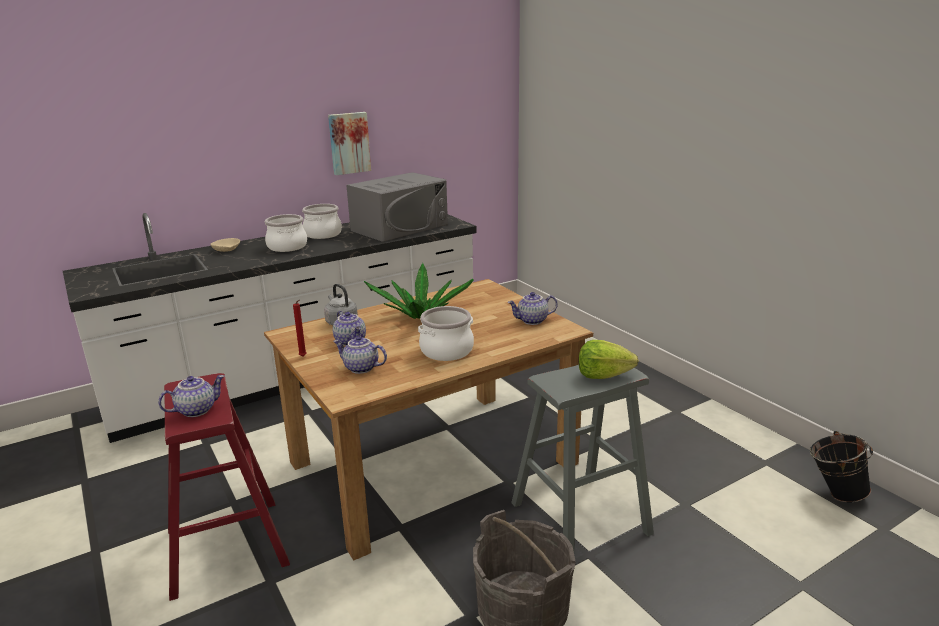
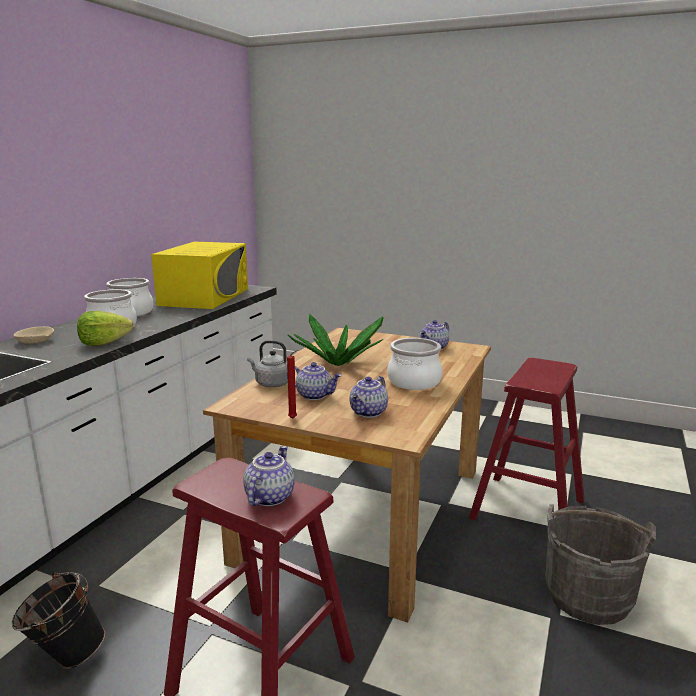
camera: 35 degrees left, 5 degrees down
(349, 143) = (131, 211): picture -> none
(360, 368) = (369, 412): teapot -> teapot turned 45 degrees counterclockwise
(400, 227) = (205, 297): grey microwave -> yellow microwave
(579, 518) = (528, 509): grey stool -> red stool
(603, 375) = (550, 370): lettuce -> lettuce (104, 343)
(833, 493) = (636, 436): black bucket -> black bucket (64, 656)

